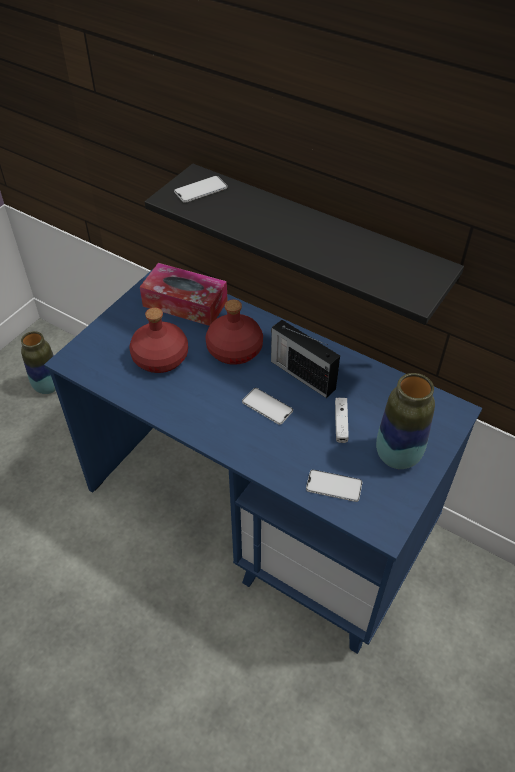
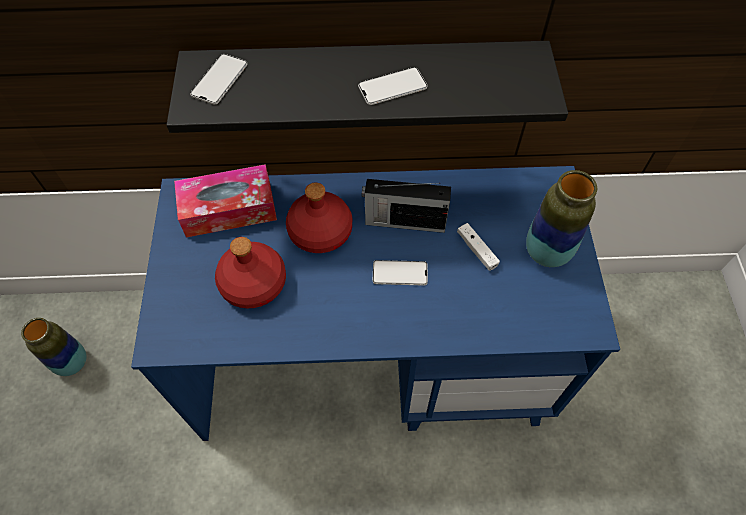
camera: 35 degrees left, 10 degrees up
(334, 486) = (520, 315): phone -> phone (392, 86)

